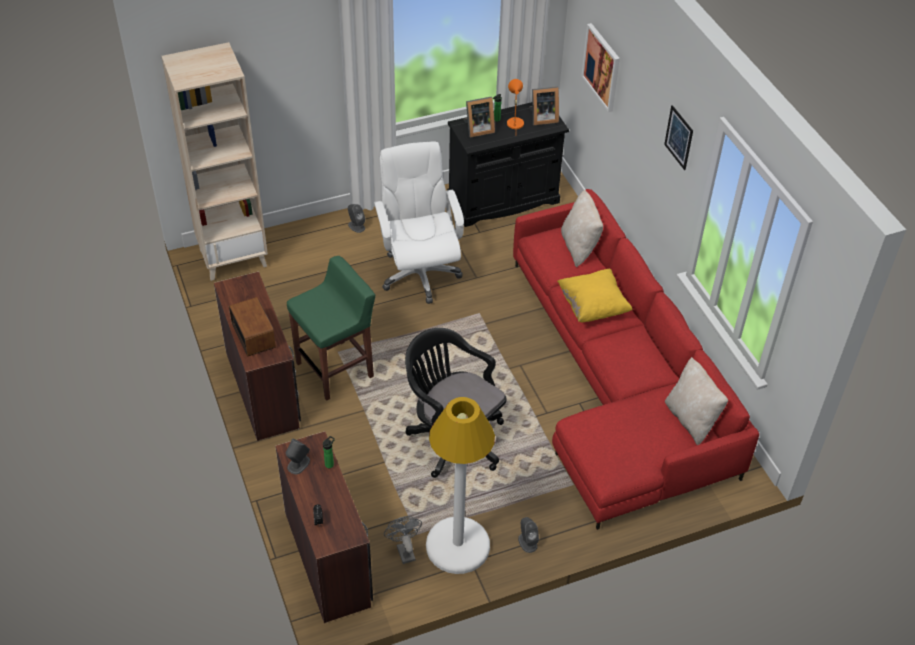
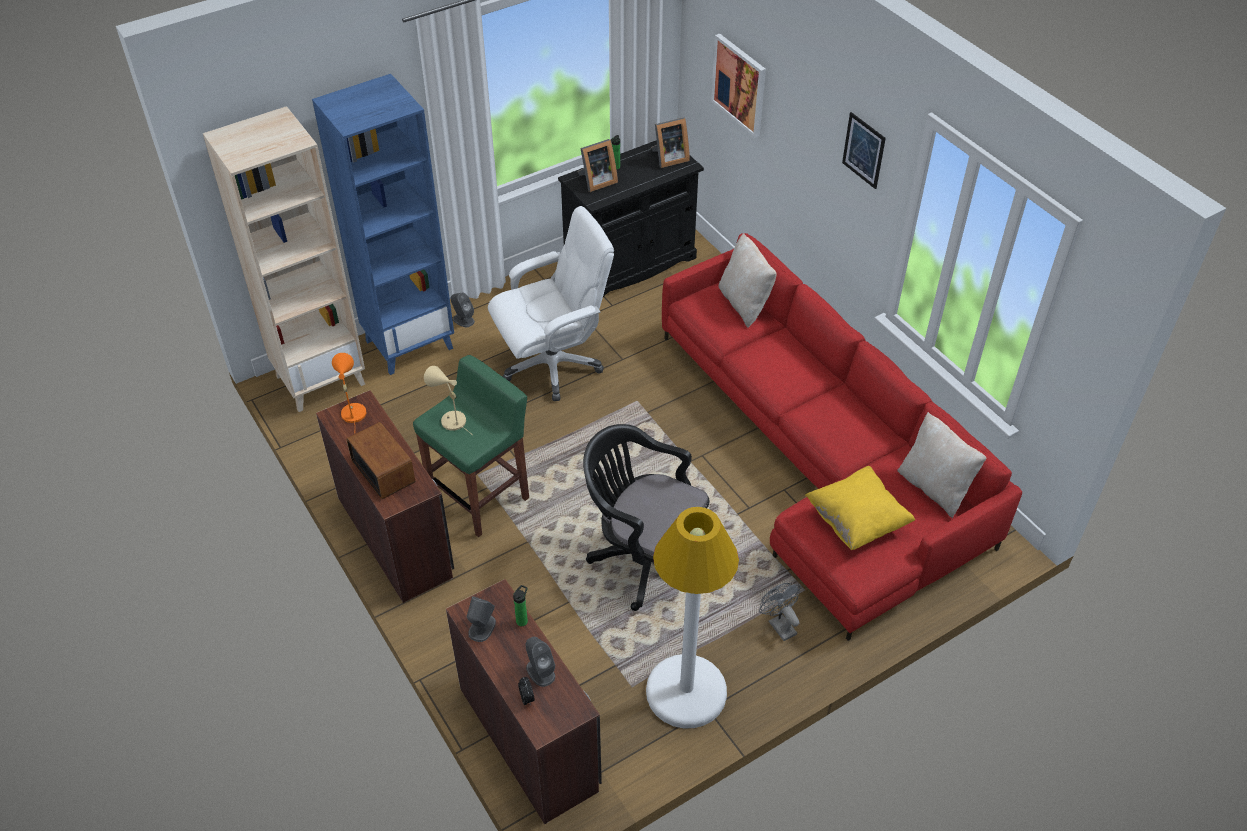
camera: 10 degrees left, 0 degrees up
(309, 239) = (409, 344): none -> blue bookcase
(315, 304) = (450, 419): none -> beige table lamp
(404, 550) = (621, 709): grey fan -> grey fan (779, 624)
(419, 273) = (553, 364): white office chair -> white office chair turned 90 degrees clockwise
(514, 122) = (637, 167): orange table lamp -> orange table lamp (352, 410)
(527, 542) = (769, 671): grey speaker -> grey speaker (540, 671)
(593, 306) = (780, 371): yellow pillow -> yellow pillow (857, 521)

